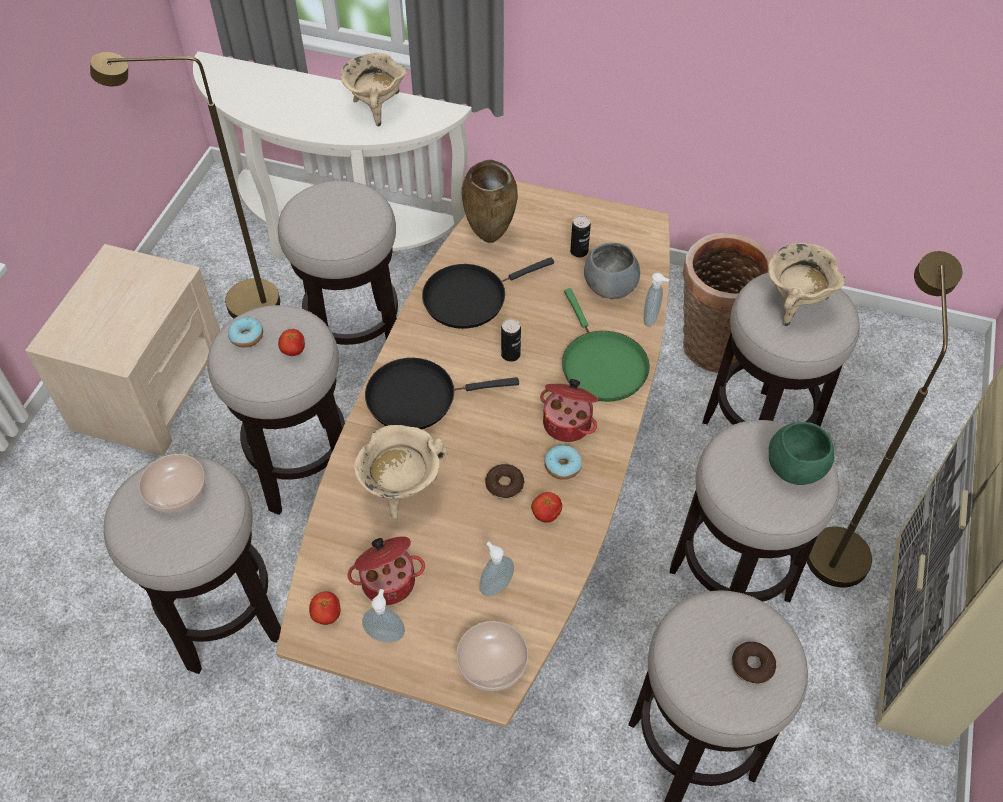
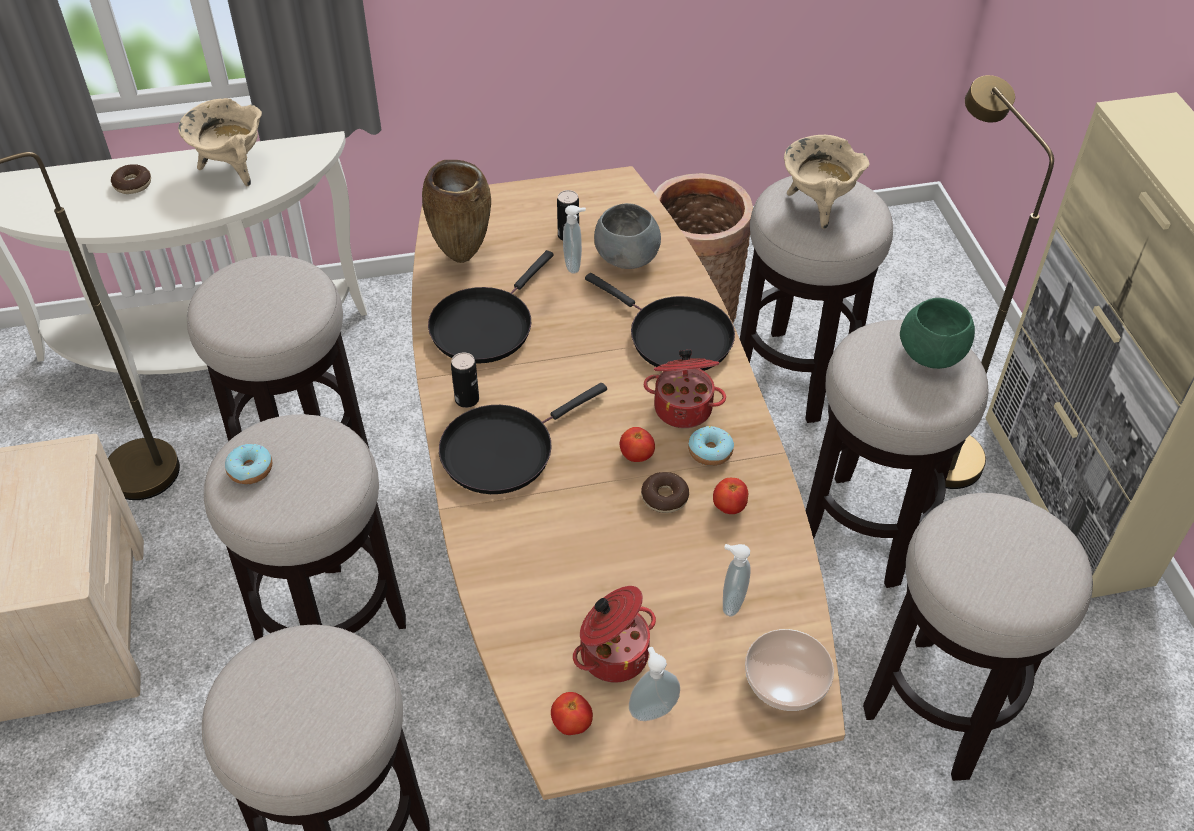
camera: 30 degrees left, 5 degrees down
(177, 491) = (290, 677): bowl -> none
(293, 351) = (320, 461): tomato -> tomato (636, 456)
(402, 490) = (558, 553): beige cooking pot -> none
(510, 354) = (572, 365): can -> can (467, 399)
(601, 365) = (674, 337): green frying pan -> black frying pan
(652, 319) = (692, 272): soap dispenser -> soap dispenser (574, 265)
(752, 666) = (1031, 554): donut -> donut (132, 184)

